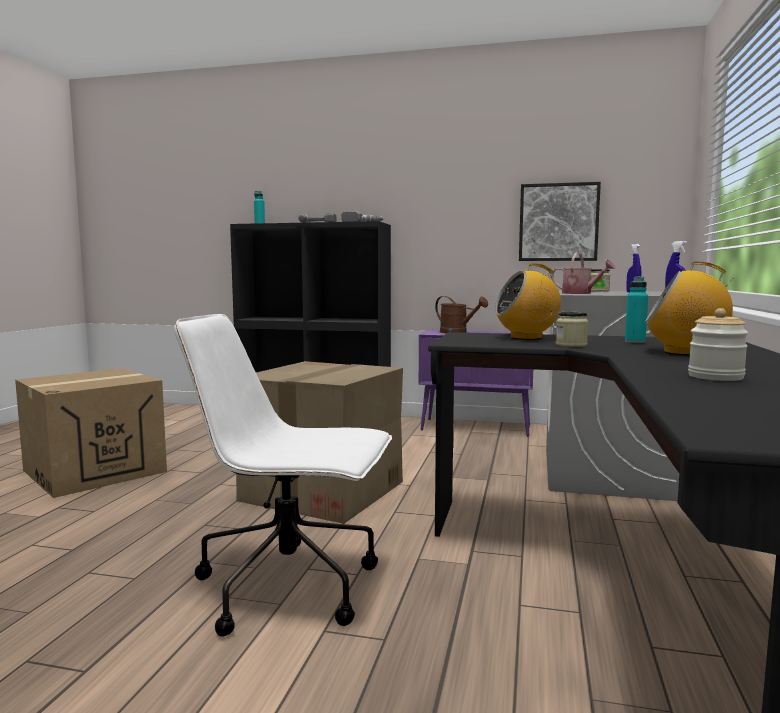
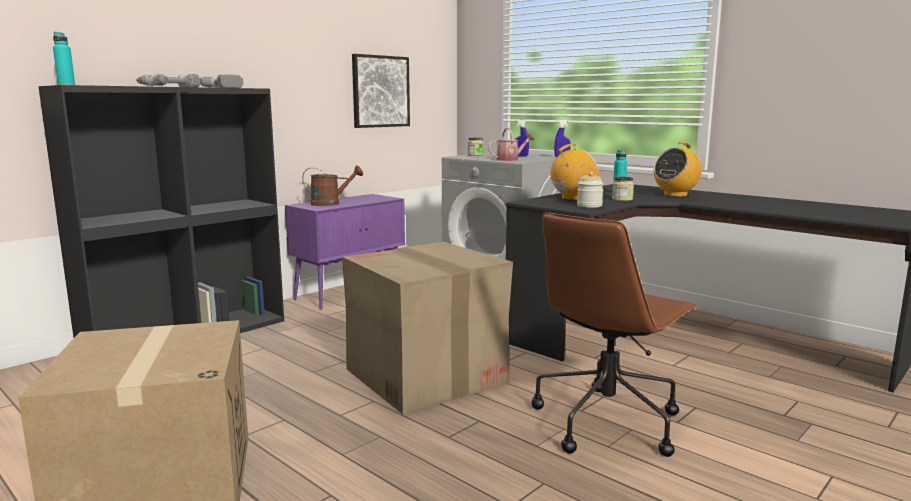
camera: 60 degrees left, 5 degrees up
(291, 586) = (607, 421): white office chair -> brown office chair
(526, 338) = (573, 198): radio -> radio turned 135 degrees counterclockwise
(715, 377) = (762, 205): jar -> jar (589, 206)

